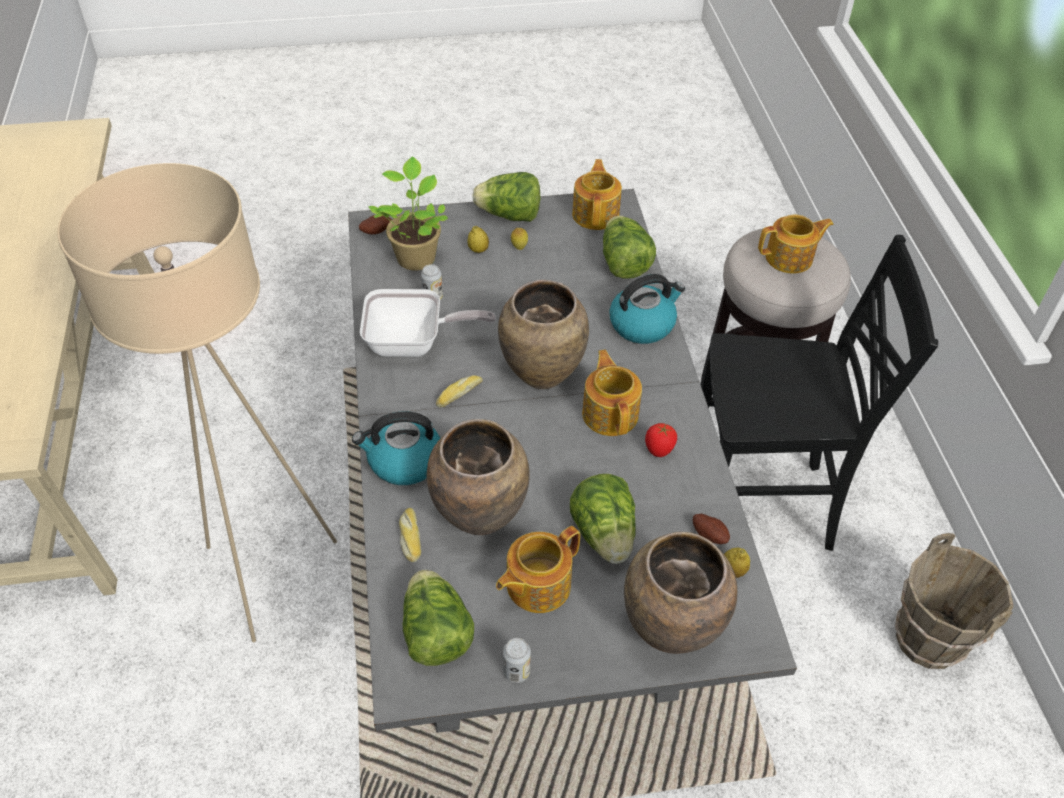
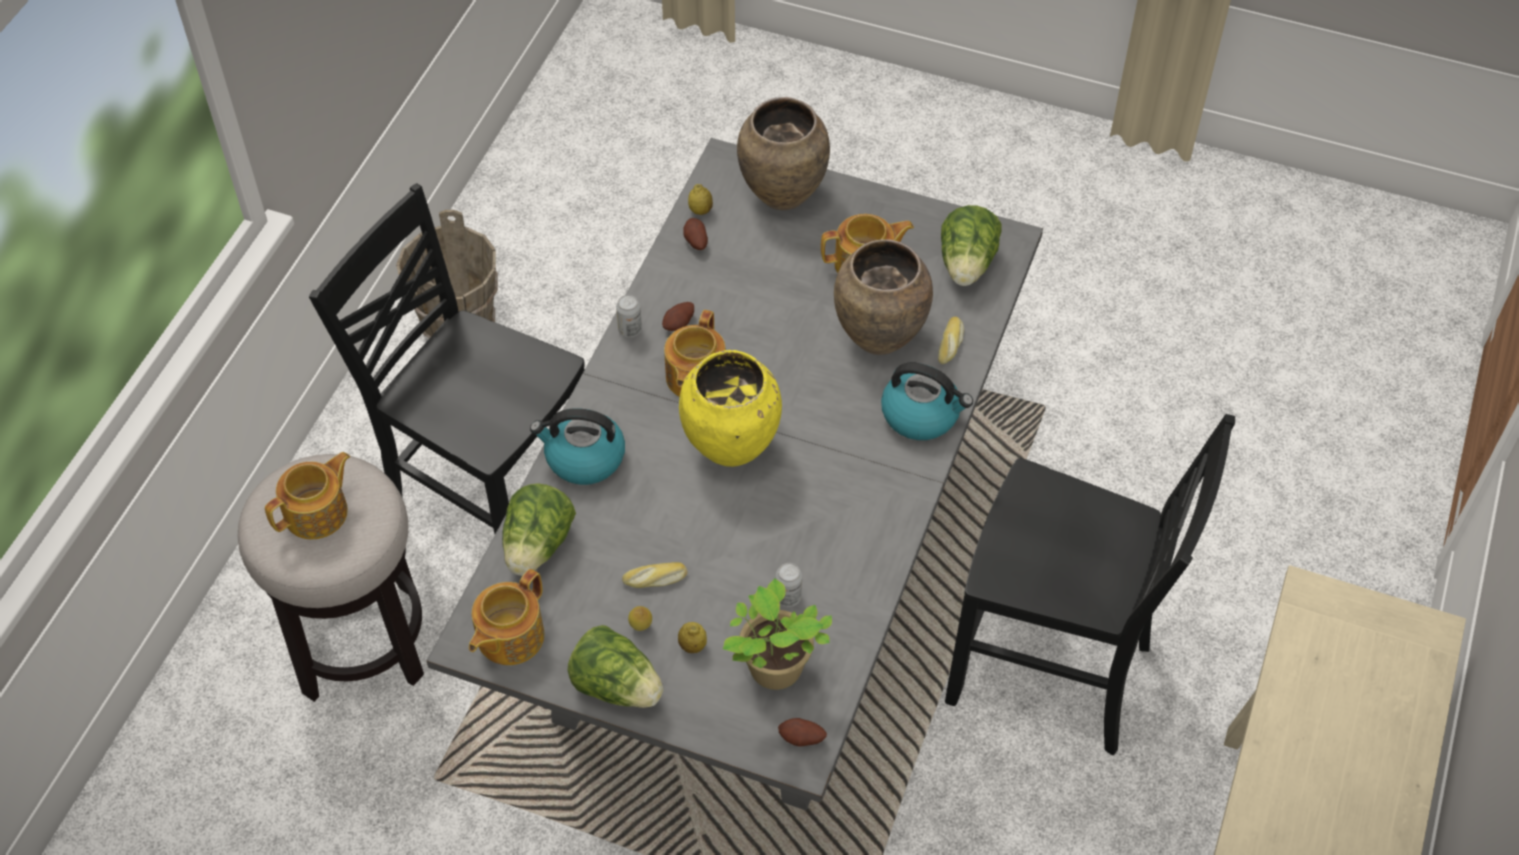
camera: 150 degrees left, 5 degrees up
(268, 574) = (1053, 673): beige floor lamp -> black chair
(413, 343) = (843, 544): frying pan -> none
(458, 394) = (829, 462): bread -> bread (655, 580)
(516, 671) = (919, 216): can -> can (630, 330)
(542, 374) = (732, 447): brown vase -> yellow vase
(604, 534) = (782, 278): lettuce -> none
(658, 451) = (679, 324): tomato -> potato
(790, 258) = (318, 513): teapot -> teapot turned 120 degrees clockwise

